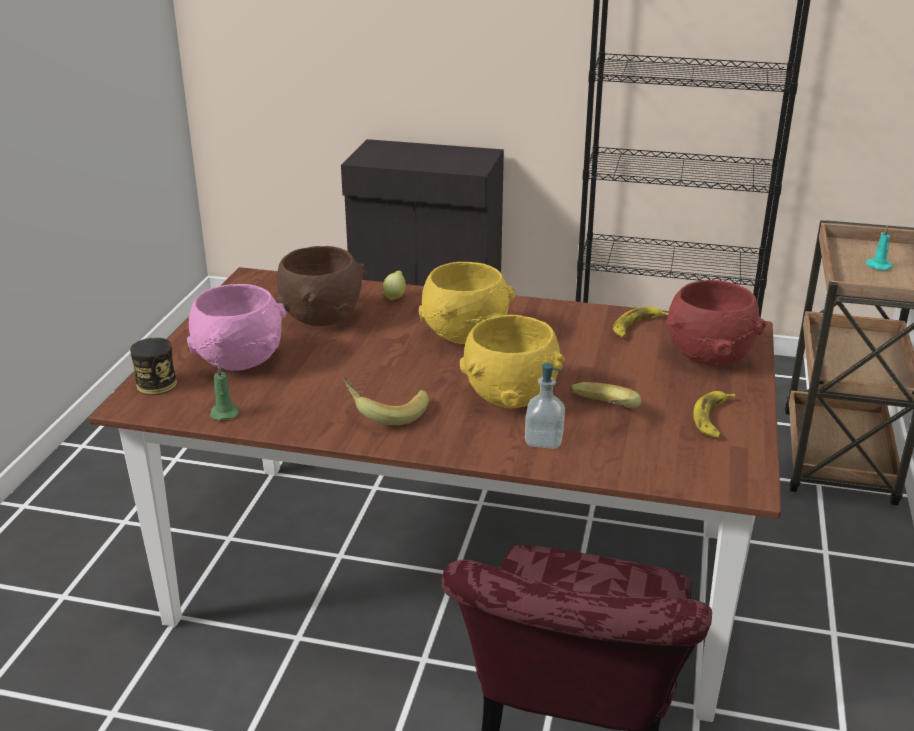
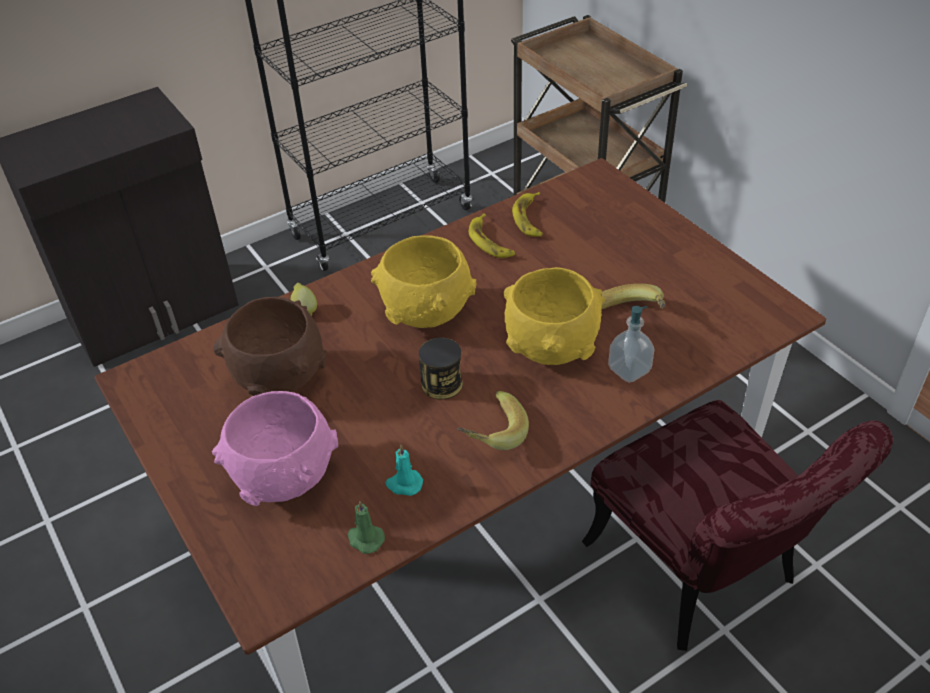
camera: 45 degrees left, 15 degrees up
(156, 384) = (251, 562): can -> can (442, 384)
(709, 357) = (614, 217): red bowl -> none
(713, 418) = (693, 270): banana -> banana (490, 241)
(877, 266) = (592, 65): turquoise candle -> turquoise candle (404, 484)

